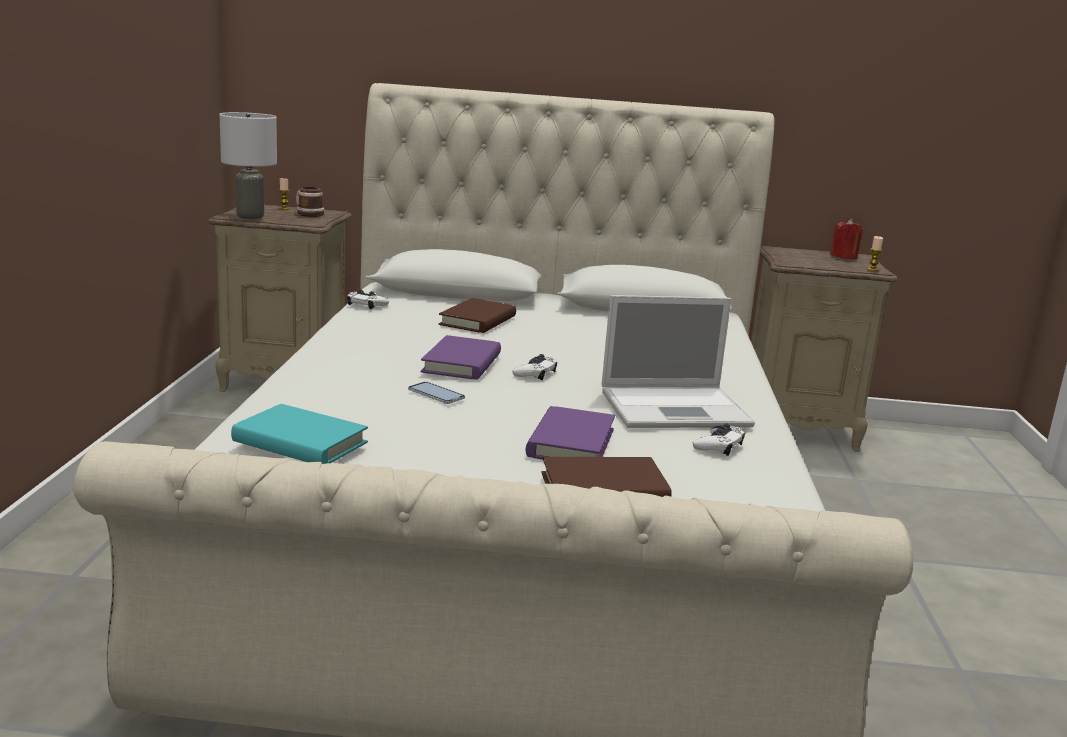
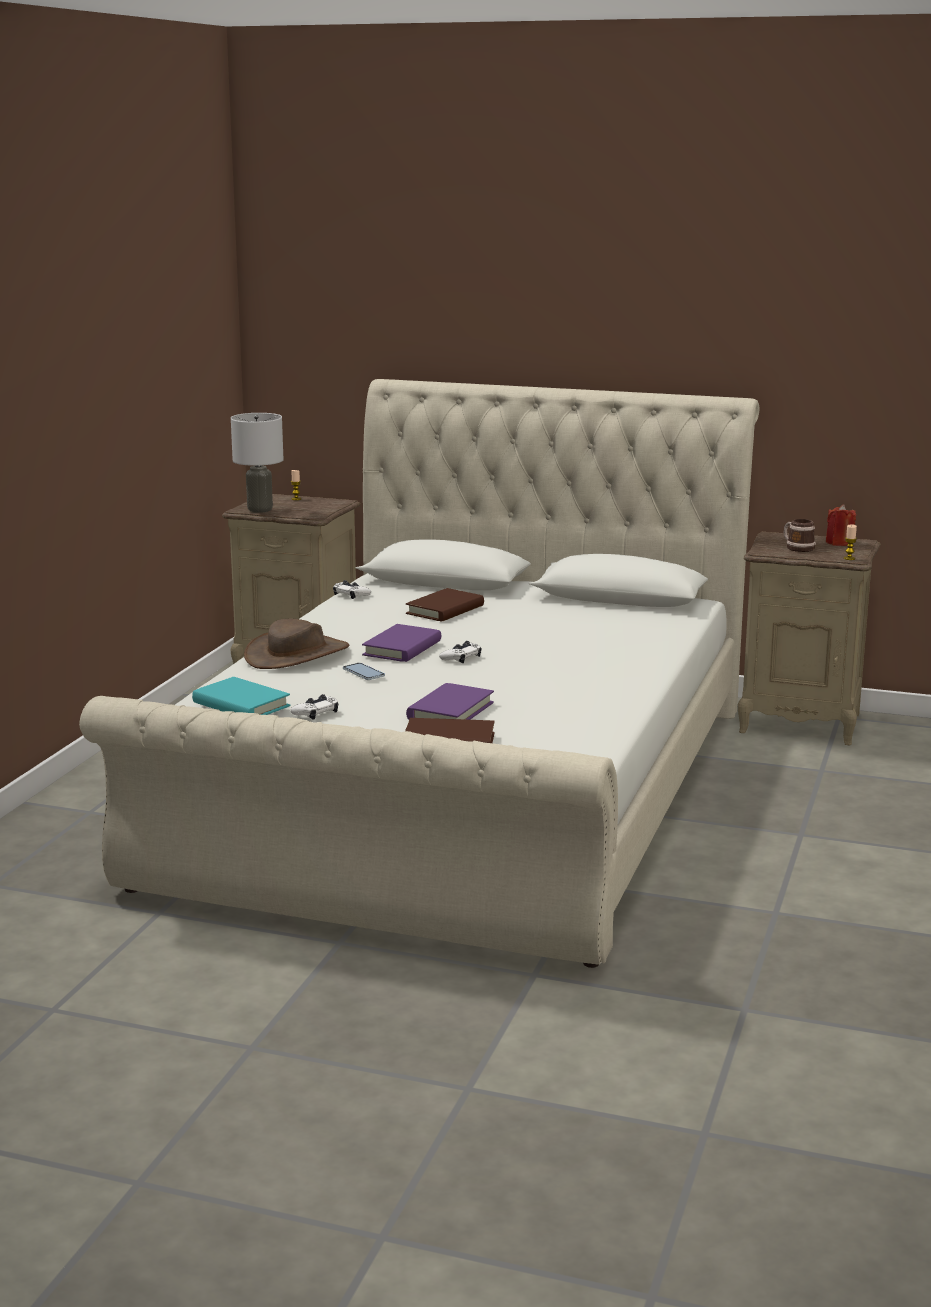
camera: 15 degrees right, 0 degrees up
(308, 214) = (315, 504): mug -> mug (797, 547)
(340, 372) = (297, 654): none -> brown hat
(677, 408) = (563, 687): laptop -> none
(718, 445) = (571, 716): white game controller -> white game controller (316, 712)

